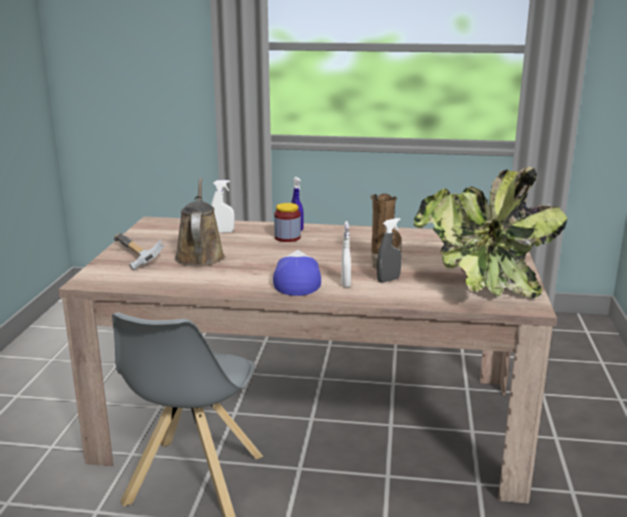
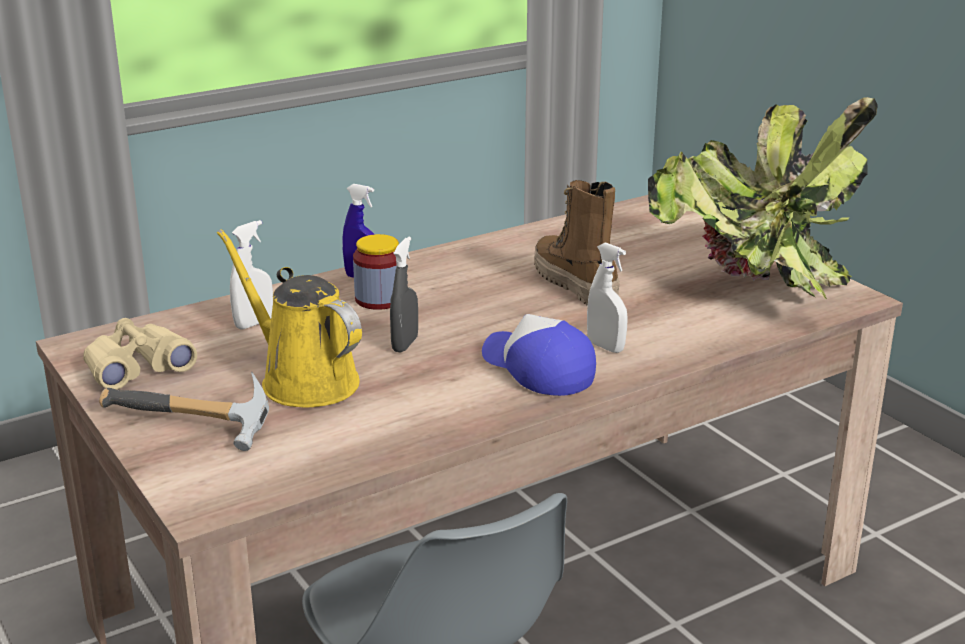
camera: 40 degrees left, 5 degrees up
(155, 234) = (137, 368): none -> beige binoculars
(200, 255) = (303, 380): brown watering can -> yellow watering can
(388, 280) = (645, 320): grey spray bottle -> grey spray bottle (405, 344)

